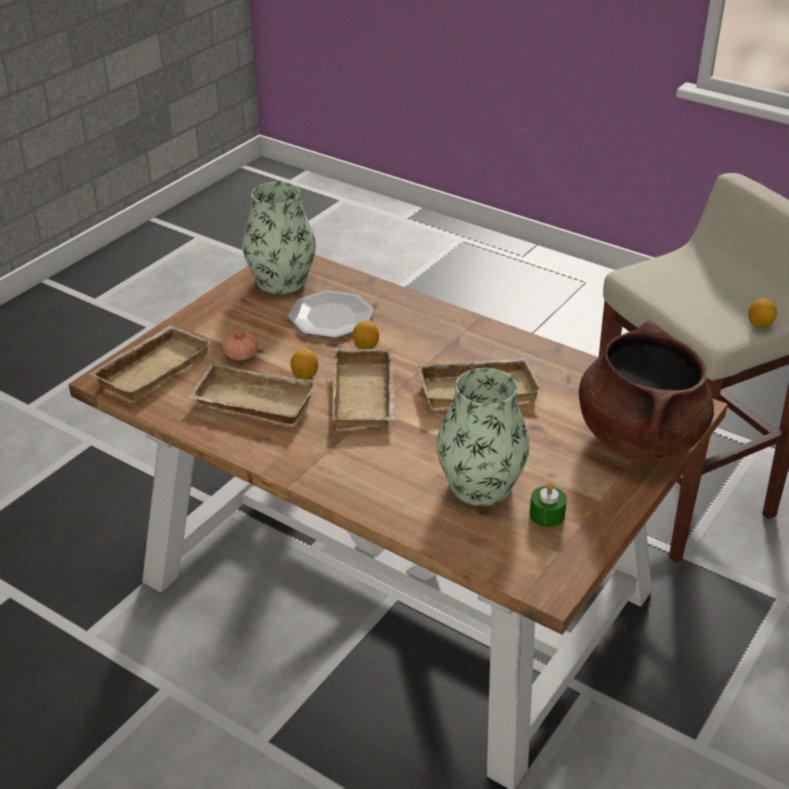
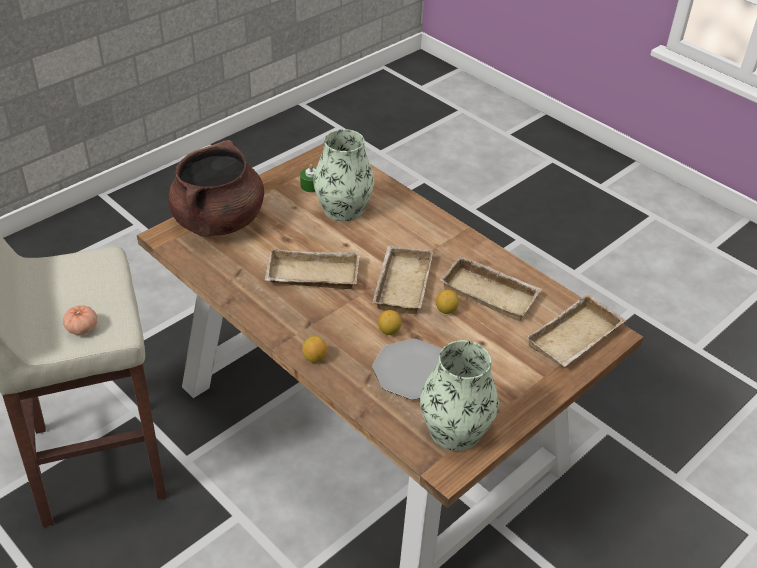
camera: 170 degrees left, 5 degrees up
(241, 355) = (498, 340): tomato -> tomato (82, 328)
(760, 324) = (62, 260): lemon -> lemon (314, 358)

